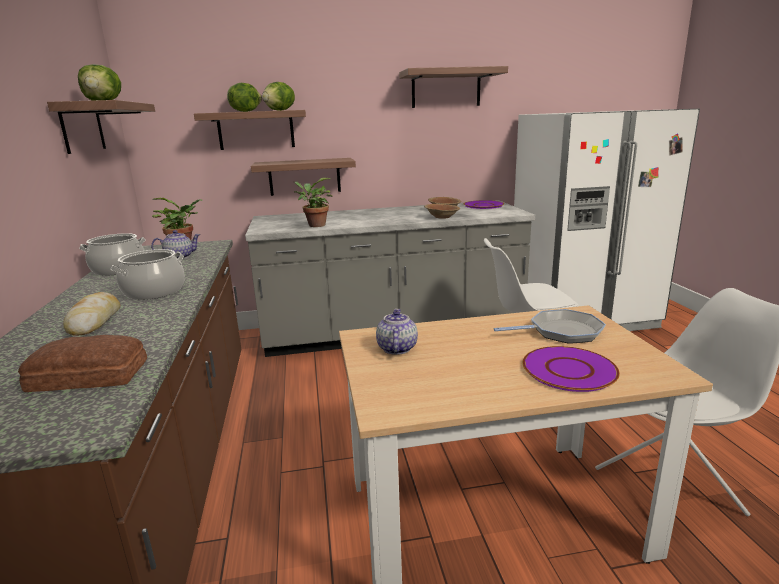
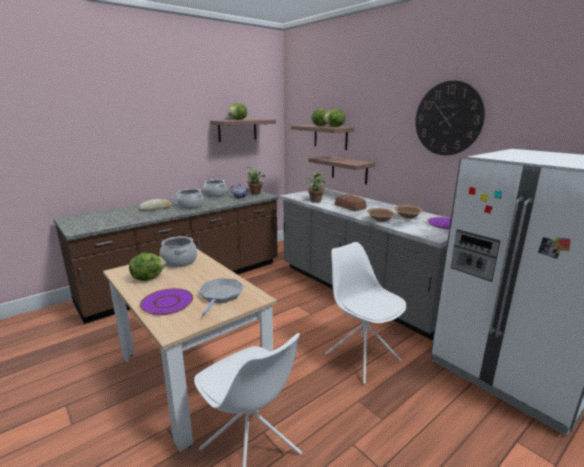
camera: 60 degrees right, 0 degrees up
(89, 377) = (109, 221): bread -> bread (350, 207)
(396, 348) = (179, 261): teapot -> cooking pot
(446, 89) = (448, 119): shelf -> wall clock
(451, 380) = (148, 278): none -> lettuce
(561, 332) = (220, 295): frying pan -> frying pan turned 135 degrees counterclockwise

